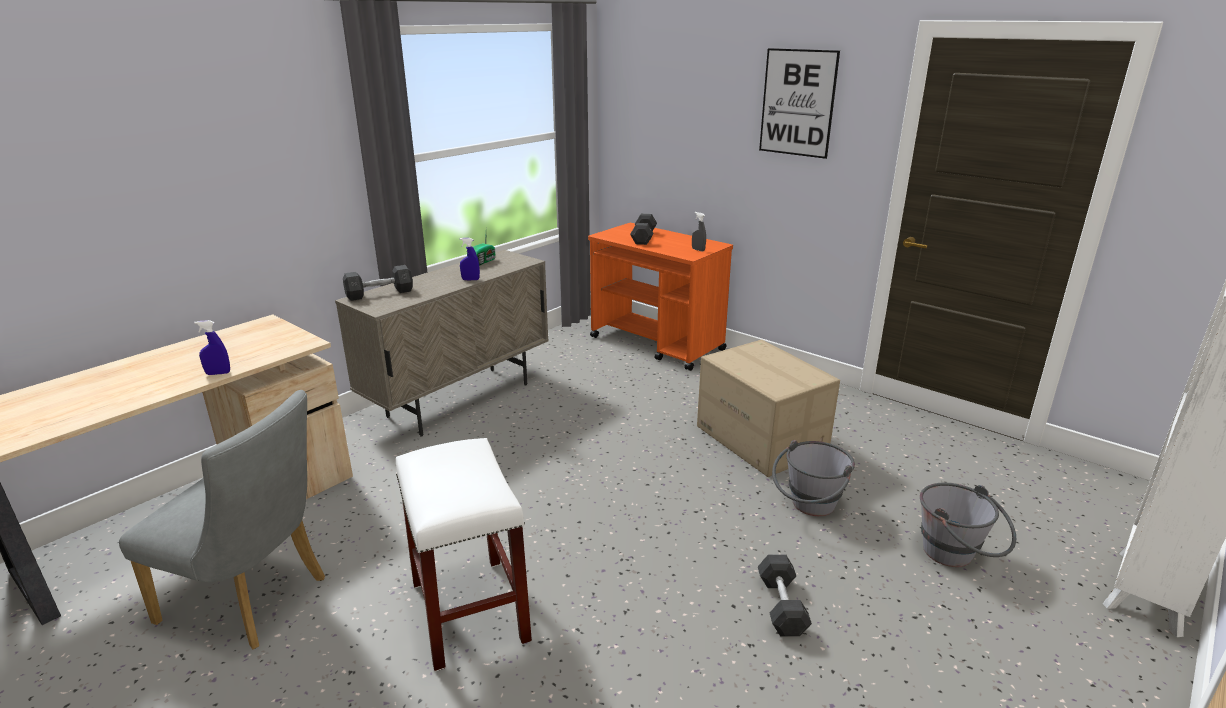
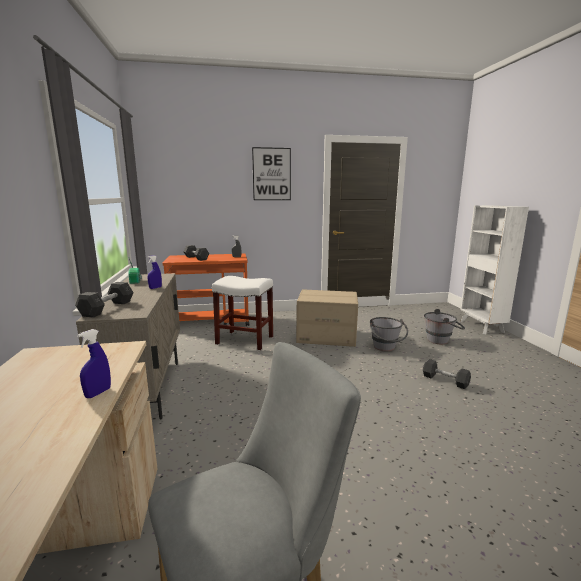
camera: 50 degrees left, 10 degrees down
(468, 610) = (375, 470): white stool -> white stool (244, 340)

